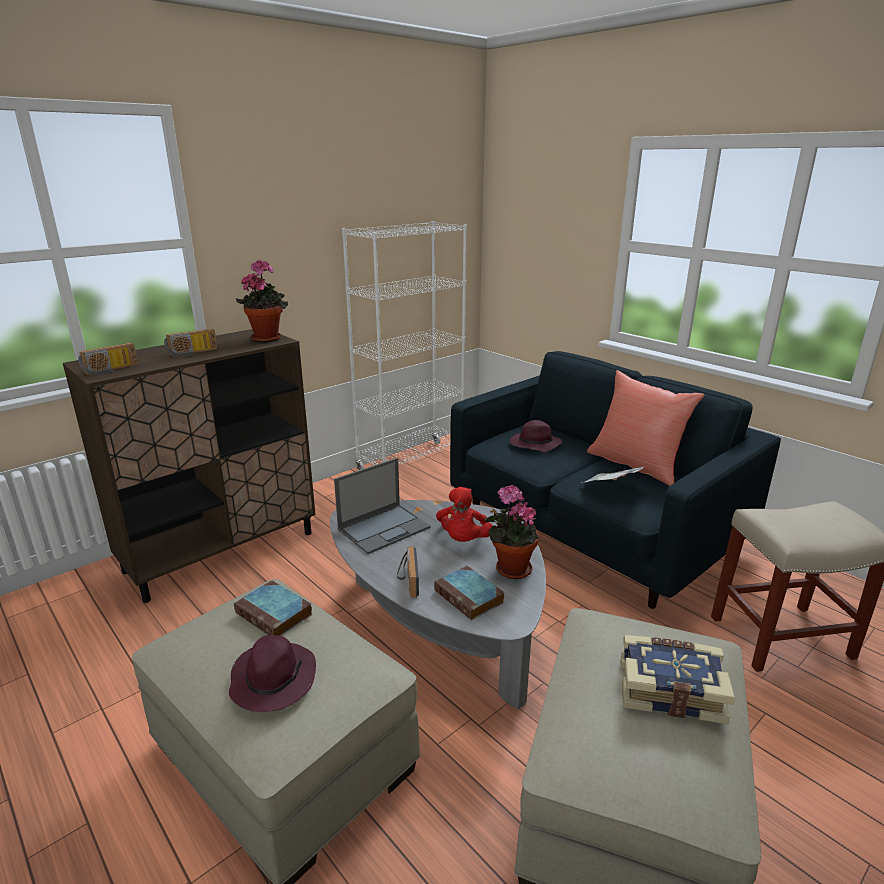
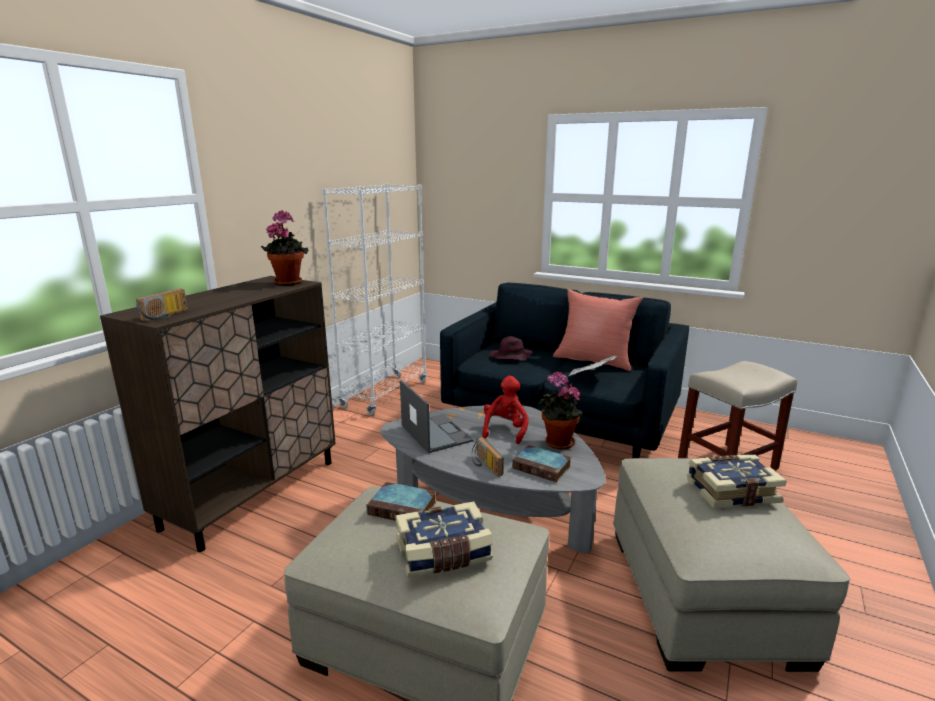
camera: 20 degrees left, 5 degrees down
(193, 353) = (232, 297): radio -> none
(273, 679) = (444, 553): purple hat -> book
(384, 528) = (435, 433): laptop -> laptop turned 60 degrees counterclockwise
(463, 540) = (505, 430): red plush toy -> red plush toy turned 150 degrees counterclockwise

